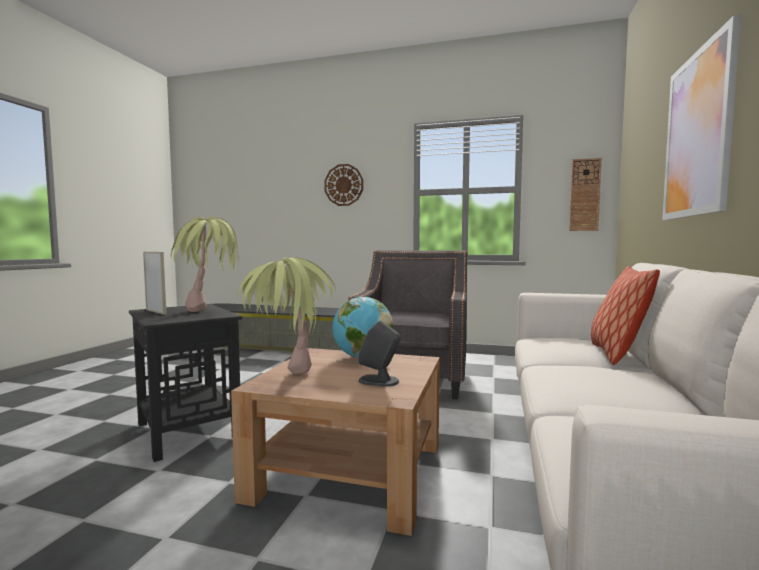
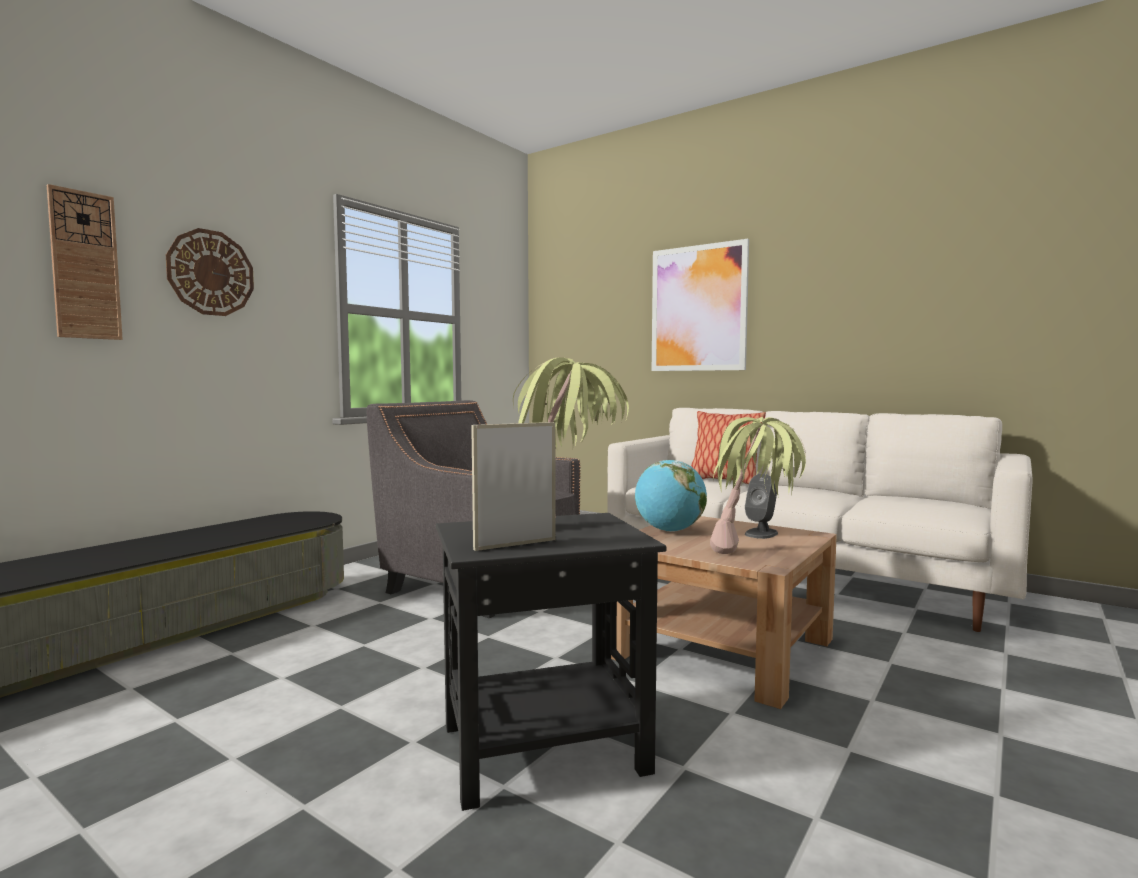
camera: 70 degrees left, 0 degrees up
(585, 195) = (508, 334): wall clock -> wall clock (85, 265)

